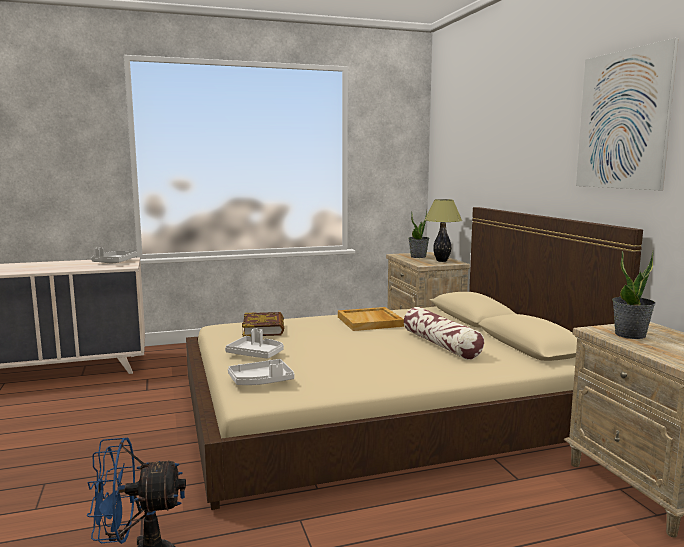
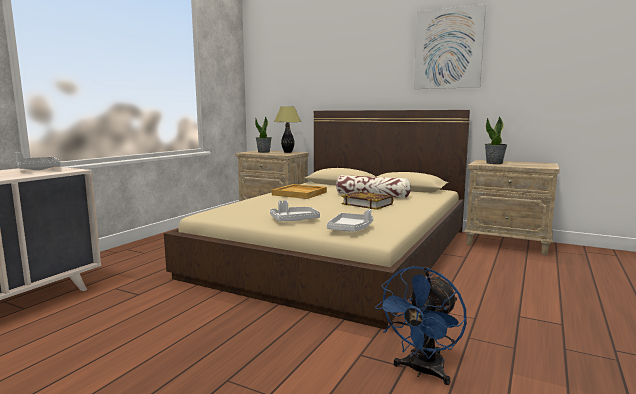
camera: 45 degrees left, 0 degrees up
(264, 329) = (250, 207): book -> book (367, 204)

